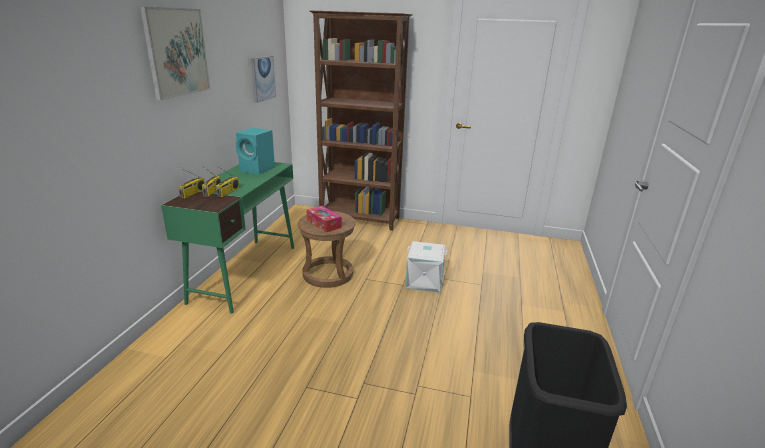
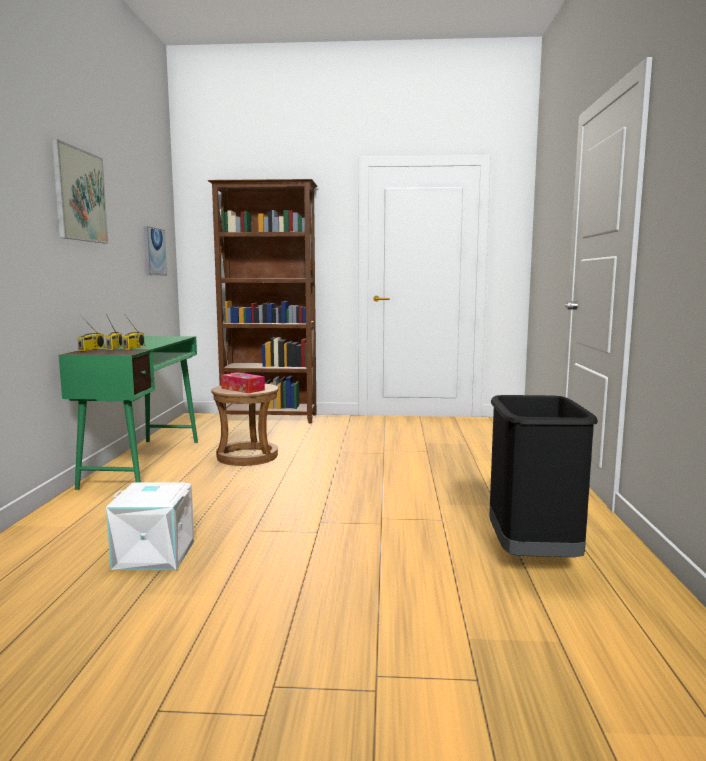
camera: 10 degrees left, 15 degrees down
(258, 169) = (158, 339): turquoise speaker -> none
(424, 281) = (362, 453): white storage box -> white storage box (153, 555)

